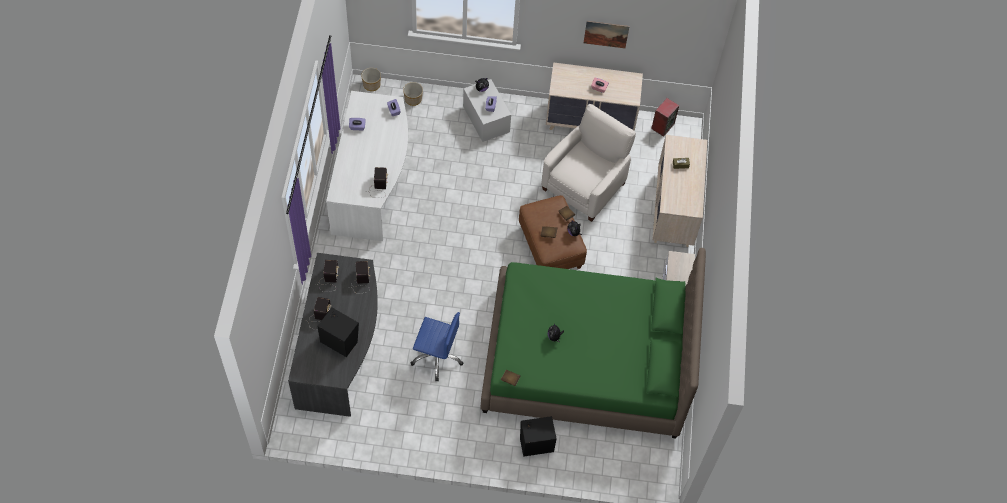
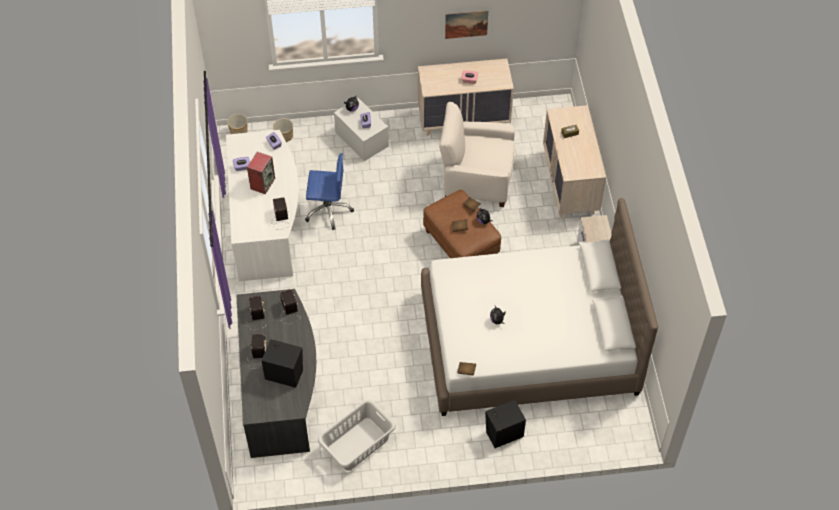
camera: 10 degrees left, 5 degrees down
(397, 420) = (358, 444): none -> grey laundry basket
(437, 356) = (380, 373): blue office chair -> blue office chair (328, 210)
(584, 185) = (476, 179): white armchair -> white armchair turned 105 degrees counterclockwise
(586, 360) = (528, 342): green bed -> white bed
(662, 126) = (535, 108): speaker -> speaker (262, 183)

